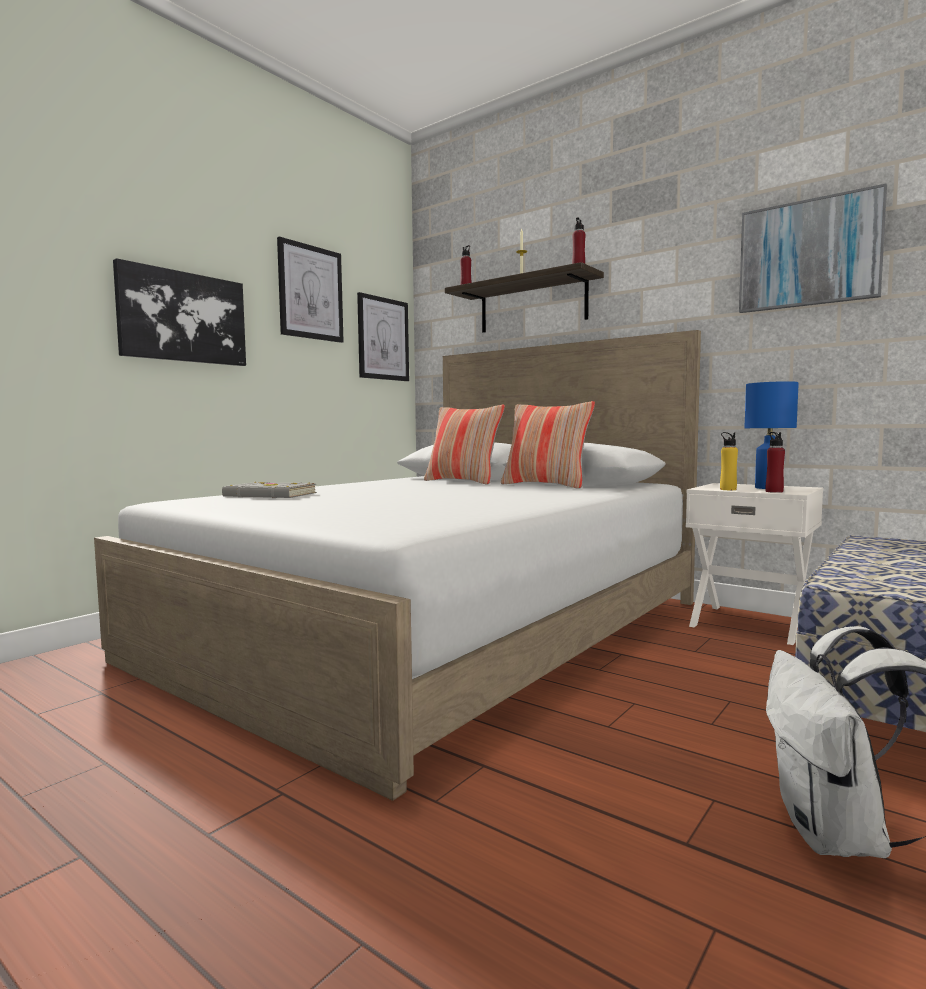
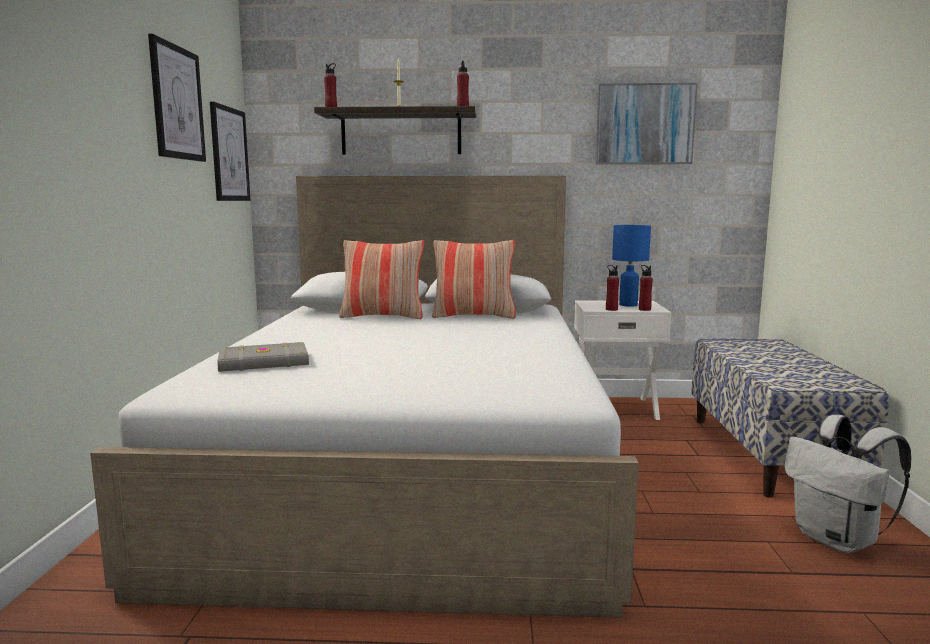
camera: 35 degrees left, 5 degrees up
(183, 317) = (79, 141): picture -> none
(728, 489) = (611, 309): yellow bottle -> red bottle

